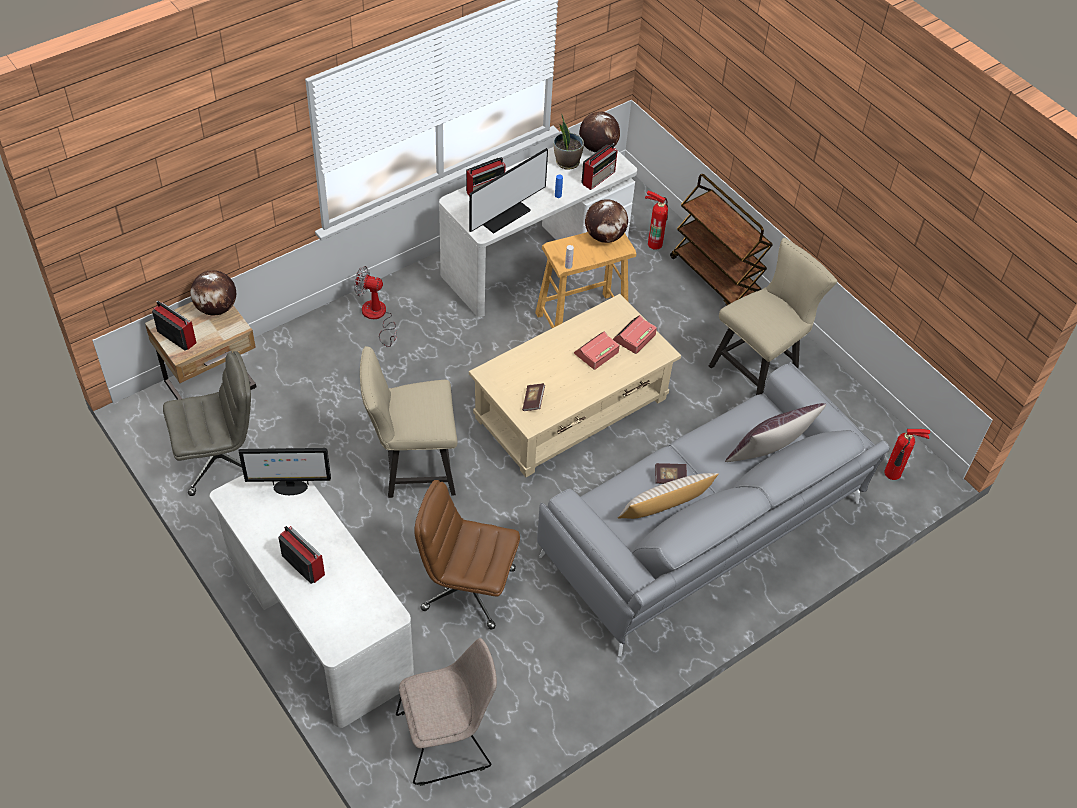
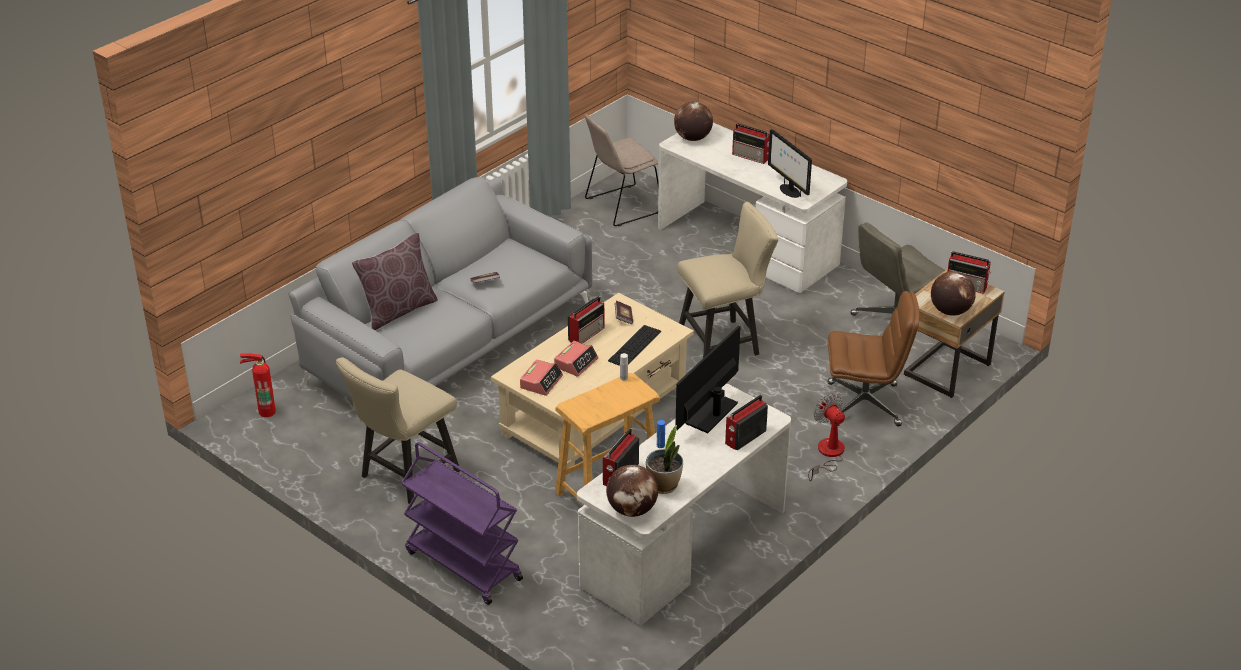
camera: 170 degrees right, 15 degrees down
(289, 487) = (789, 191): monitor -> monitor turned 105 degrees counterclockwise
(377, 317) = (827, 454): fan -> fan turned 120 degrees counterclockwise
(467, 589) = (640, 278): brown office chair -> brown office chair (865, 404)
(533, 362) = (634, 346): none -> keyboard
(576, 387) = (587, 334): none -> radio
(605, 236) = (593, 413): globe -> globe (692, 138)
(654, 243) = (545, 593): fire extinguisher -> none
(664, 507) = (486, 264): beige pillow -> none
(715, 278) = (462, 565): brown cart -> purple cart

